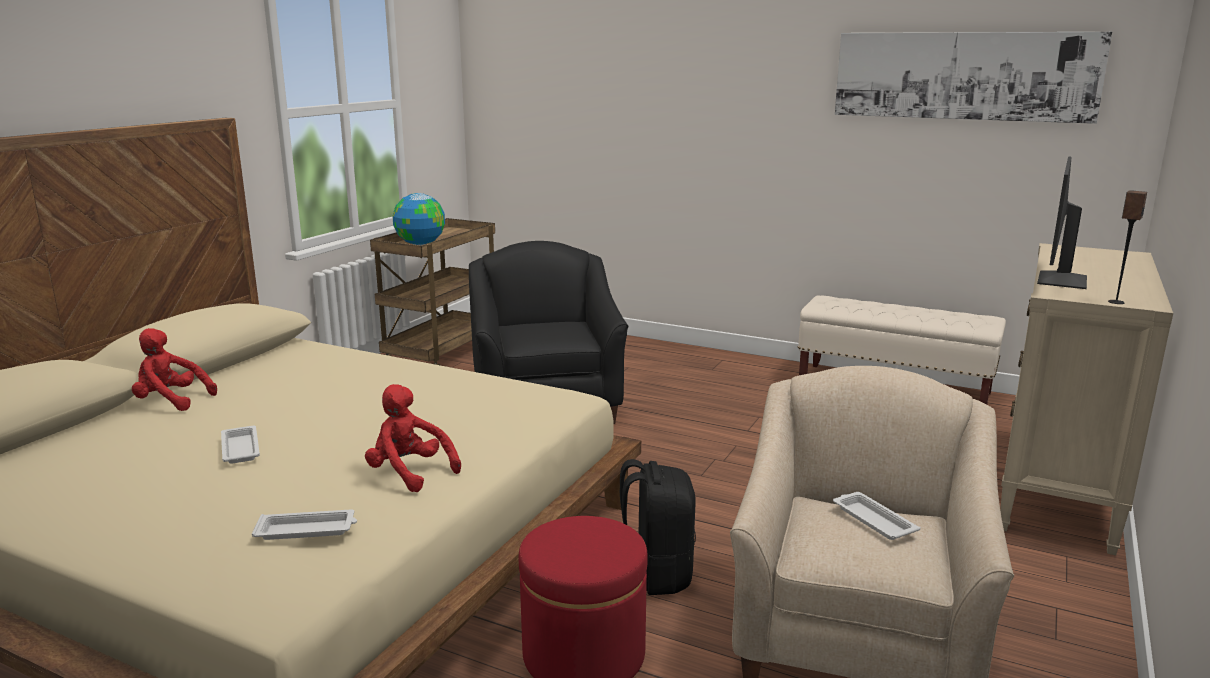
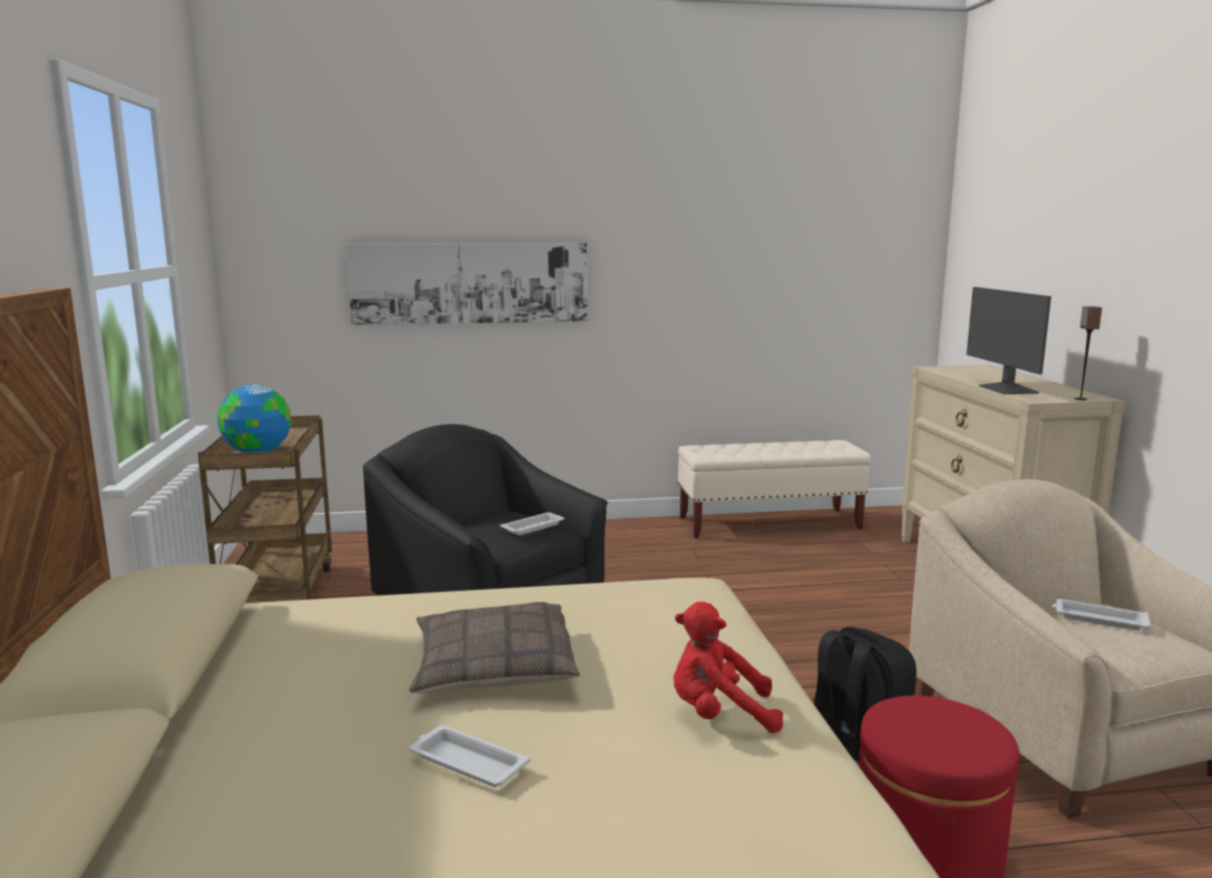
camera: 35 degrees left, 5 degrees down
(171, 401) = (204, 740): red plush toy -> none
(307, 530) = (776, 824): white tray -> white tray (534, 527)
(350, 408) = (493, 667): none -> pillow
(963, 76) = (794, 227): picture -> picture (470, 283)

